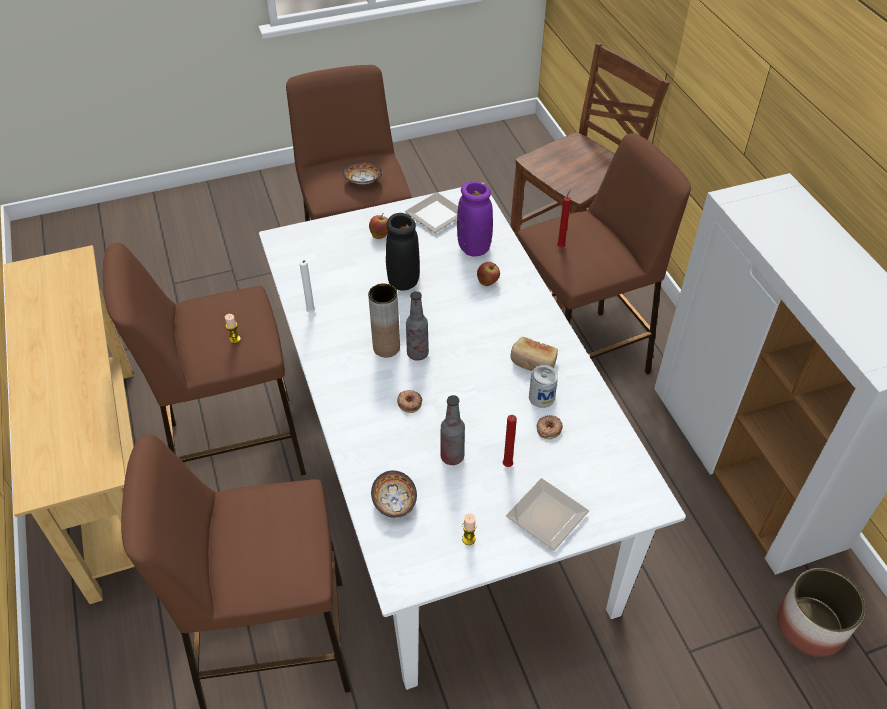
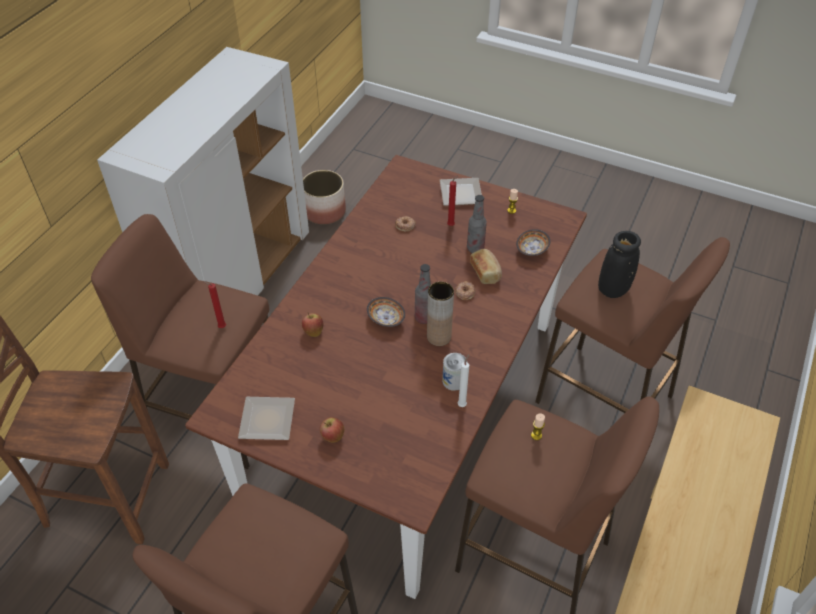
camera: 135 degrees left, 0 degrees up
(363, 182) = (266, 525): bowl -> bowl (386, 318)
(404, 281) = (367, 378): black vase -> black vase (613, 289)
(445, 476) = (407, 412): white dining table -> brown dining table
(474, 247) = (283, 366): purple vase -> none
(533, 363) = (363, 262): bread -> bread (486, 272)
(541, 397) = (386, 242): can -> can (453, 381)

